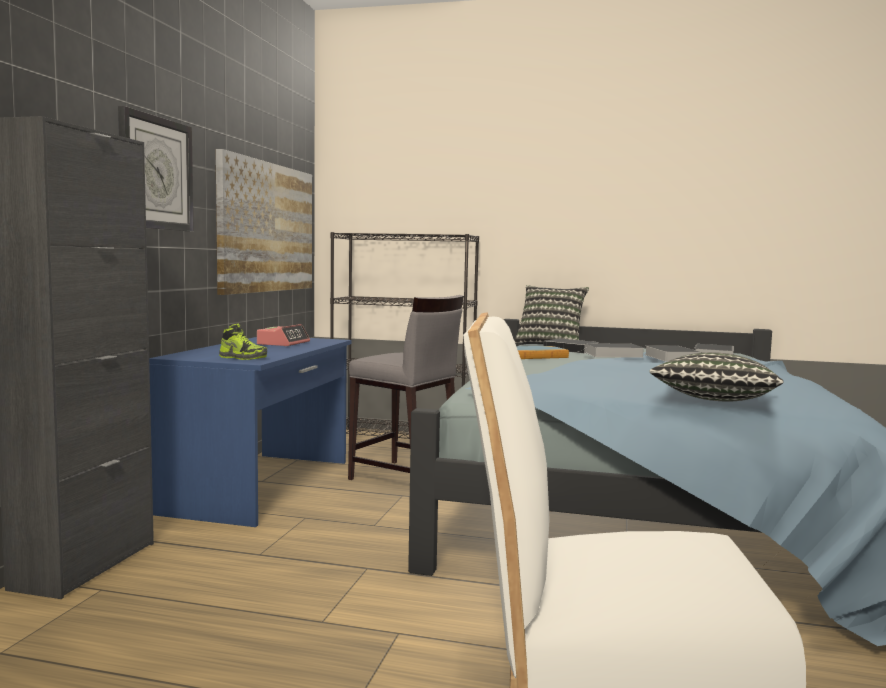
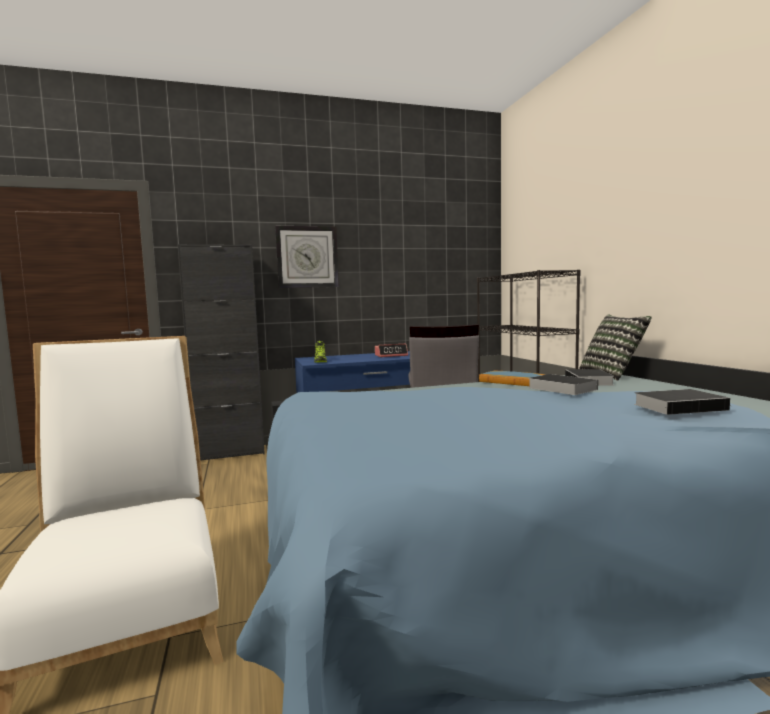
camera: 60 degrees right, 0 degrees up
(267, 227) = (428, 279): picture -> none
(670, 357) = (604, 399): book -> none
(716, 402) = (330, 435): pillow -> none

